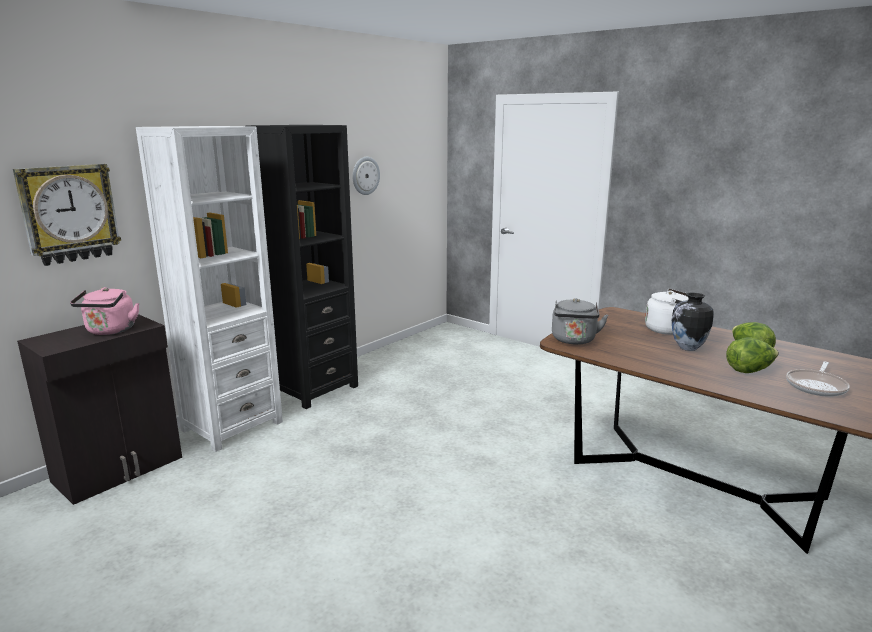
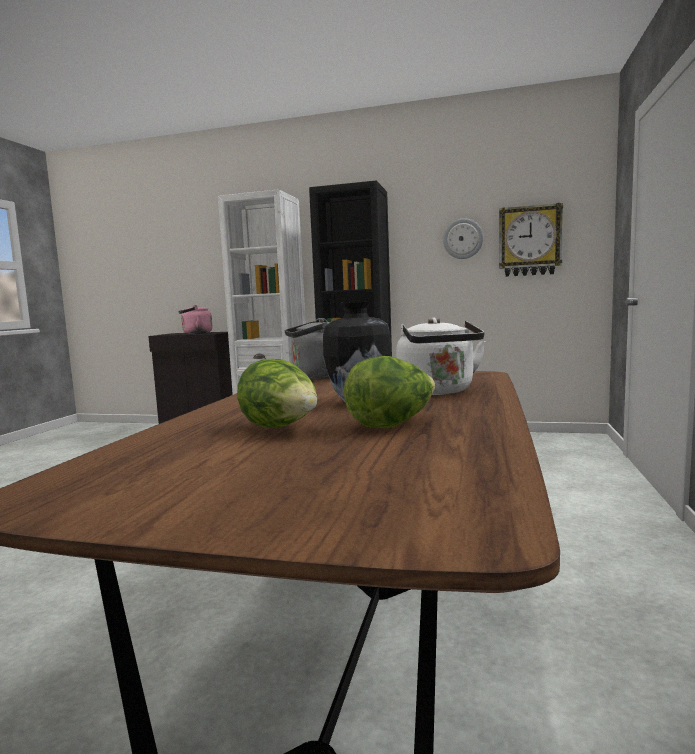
camera: 65 degrees right, 10 degrees down
(69, 213) = (206, 262): wall clock -> wall clock (529, 241)
(816, 386) = (229, 465): frying pan -> none

